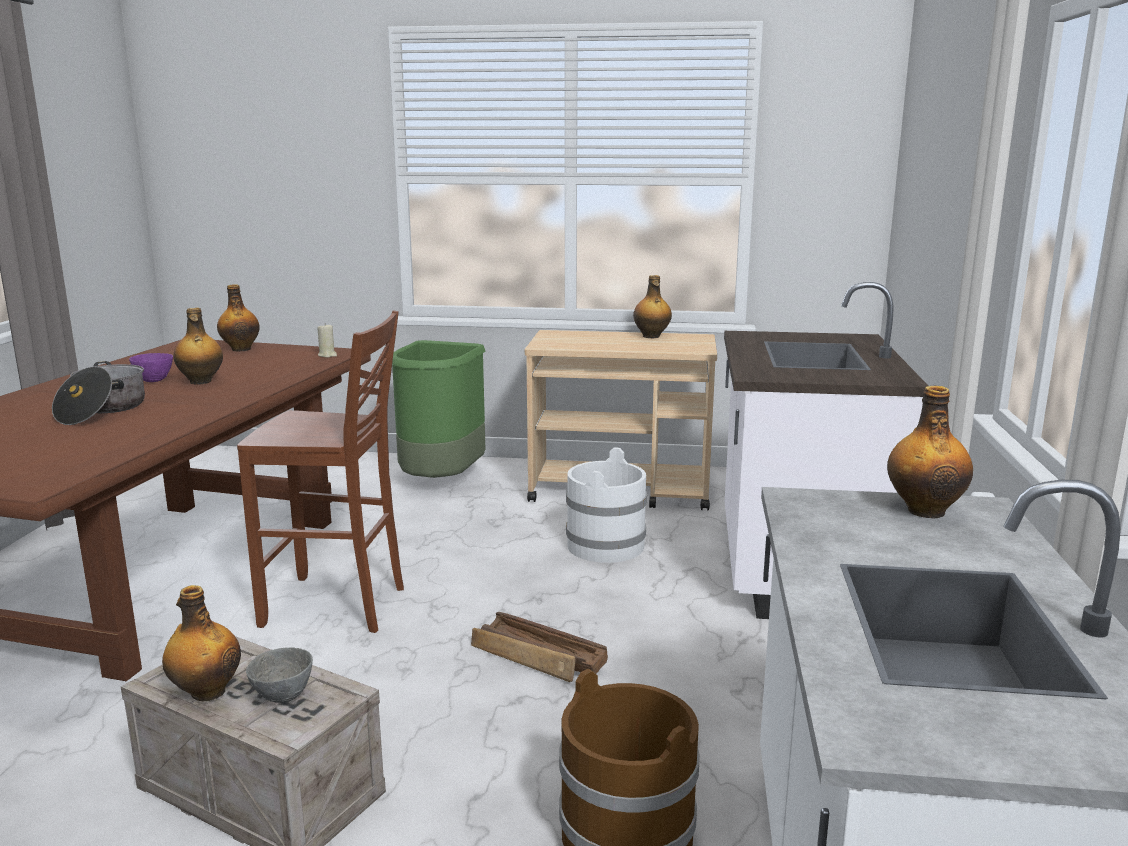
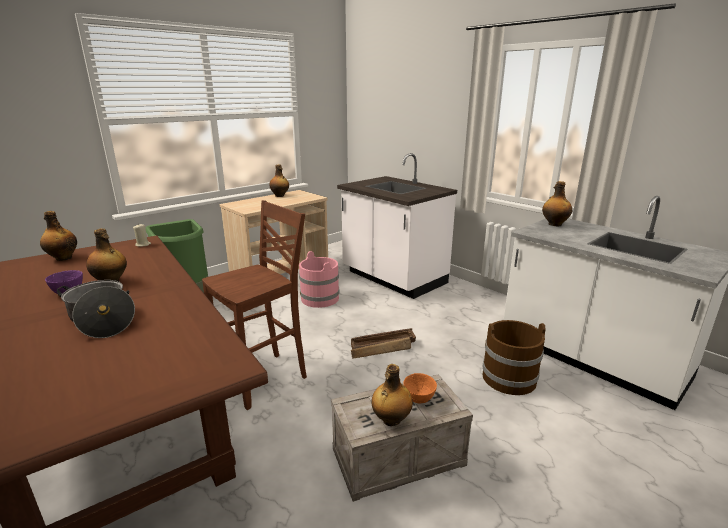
camera: 50 degrees left, 5 degrees up
(284, 697) = (419, 399): grey bowl -> orange bowl
(605, 545) = (319, 298): white bucket -> pink bucket

